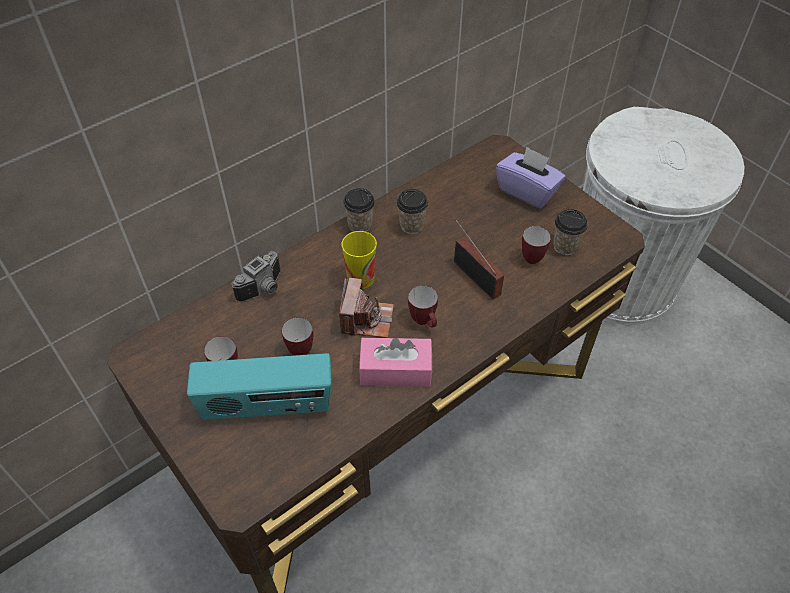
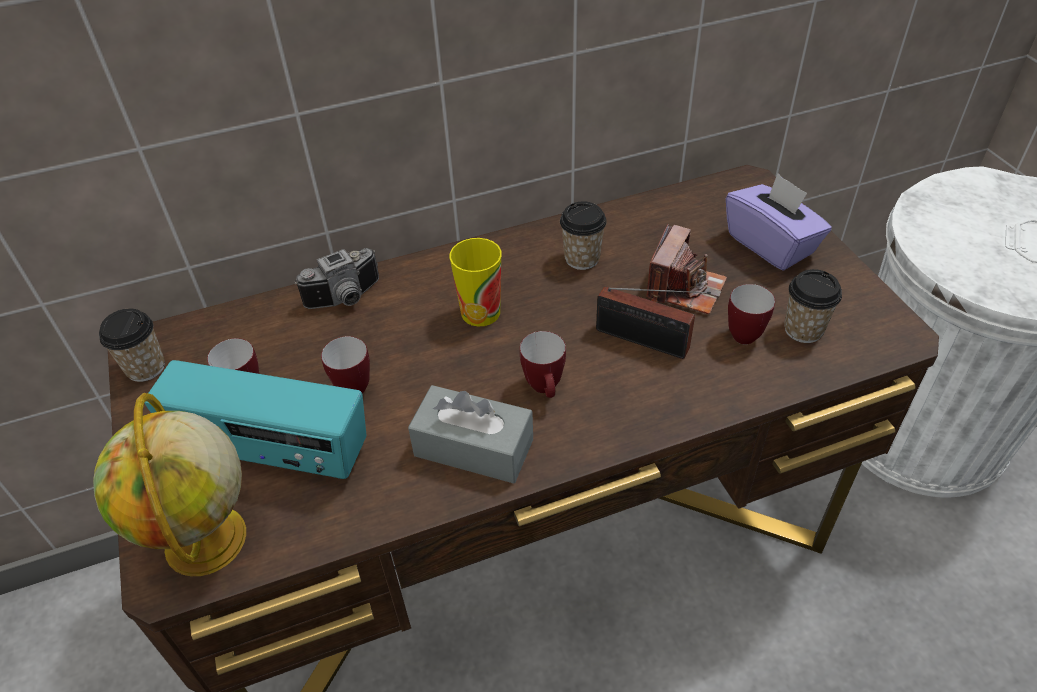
camera: 20 degrees right, 5 degrees down
(253, 473) = (207, 542): none -> globe
(360, 225) = (510, 244): cup -> cup (145, 368)
(366, 319) = (463, 367): camera -> camera (684, 288)
(395, 370) = (473, 447): pink tissue box -> grey tissue box
(475, 275) = (647, 342): radio -> radio turned 135 degrees clockwise

